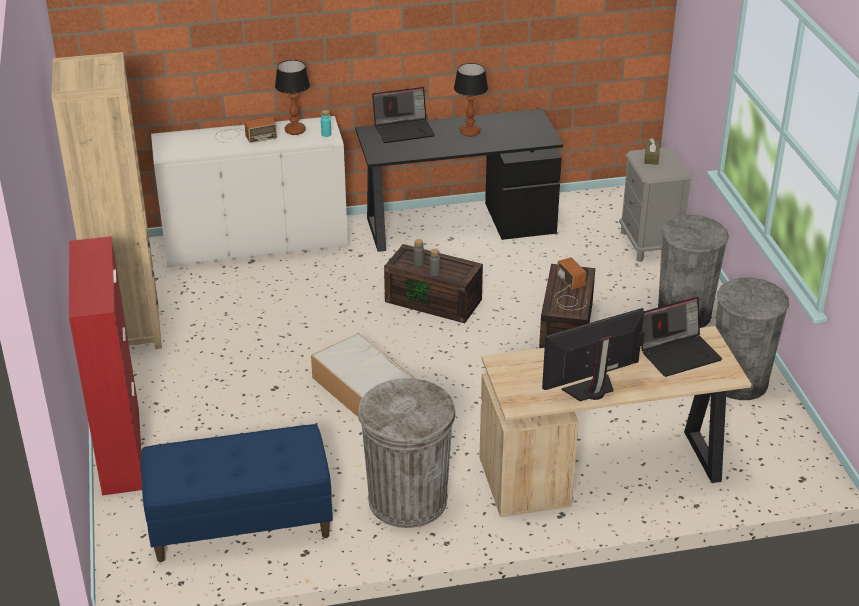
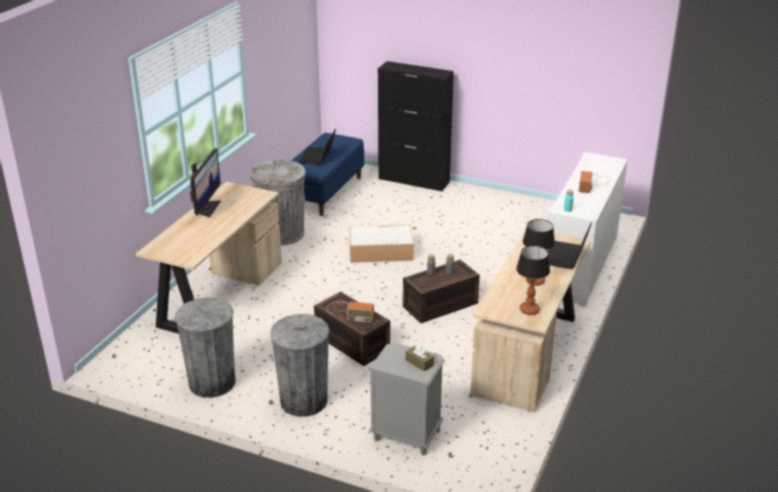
camera: 125 degrees right, 5 degrees down
(121, 449) = (414, 180): red cabinet -> black cabinet
(128, 330) = (518, 204): beige bookcase -> none
(295, 130) = (585, 201): table lamp -> table lamp (529, 310)
(456, 224) = (528, 353): black desk -> beige desk
(679, 353) = (191, 244): laptop -> laptop (318, 156)

